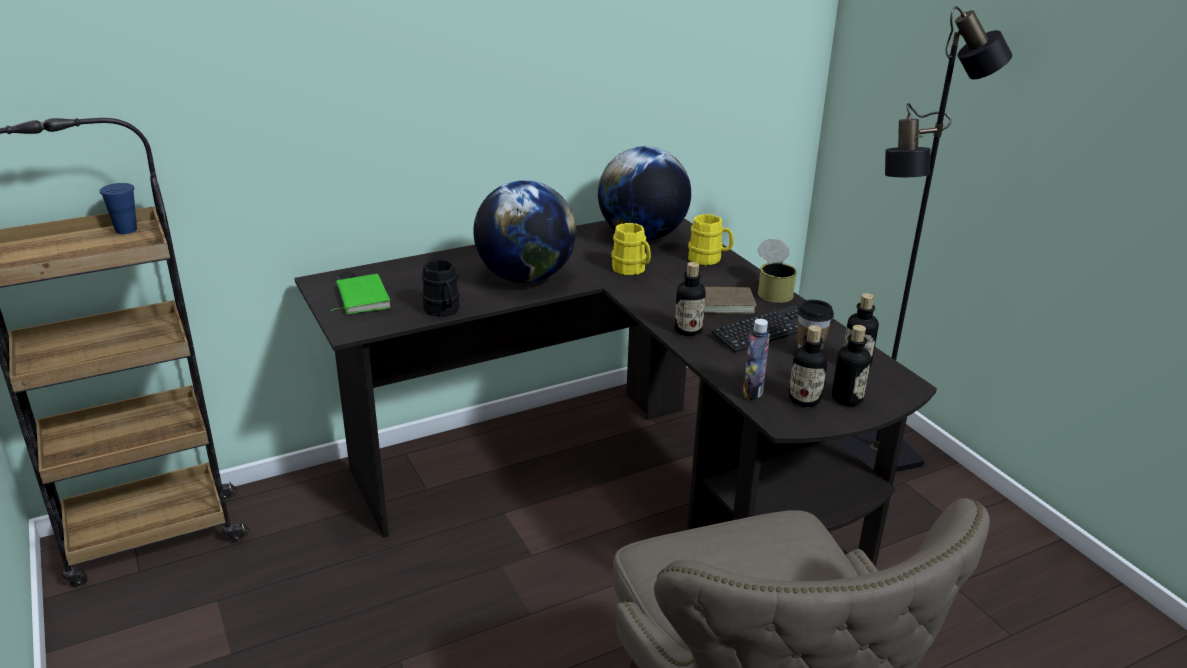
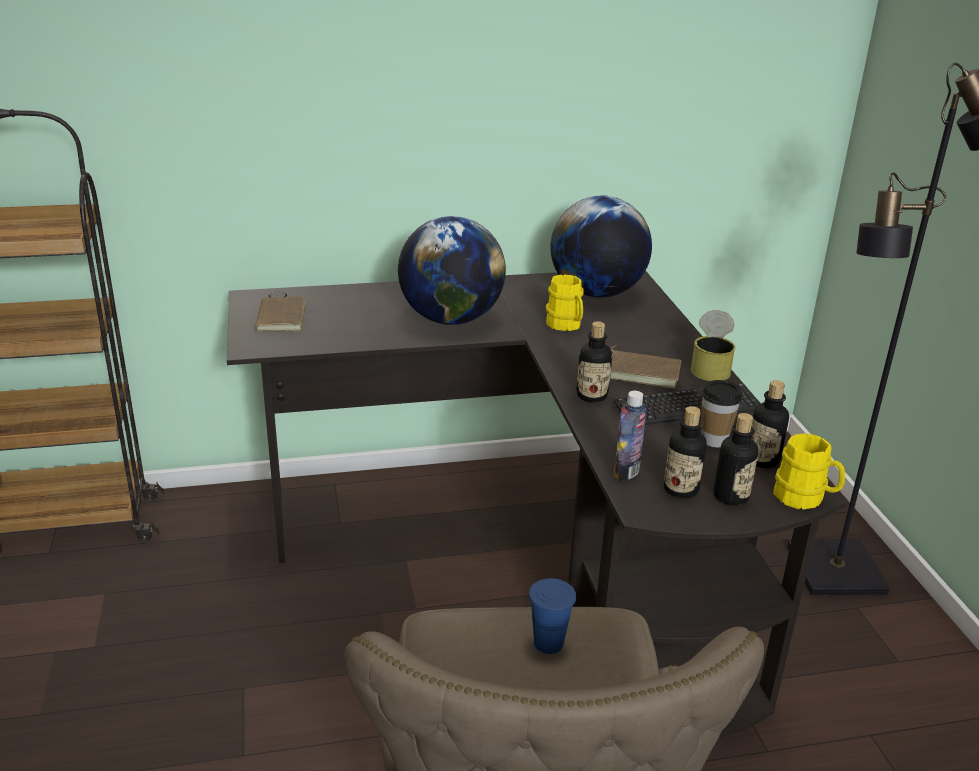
camera: 15 degrees right, 0 degrees up
(126, 230) = (62, 223): blue cup -> blue cup (548, 643)
(361, 298) = (278, 318): green book -> brown book
(443, 311) = (350, 341): black mug -> none
(709, 259) = (656, 325): yellow mug -> yellow mug (805, 498)

